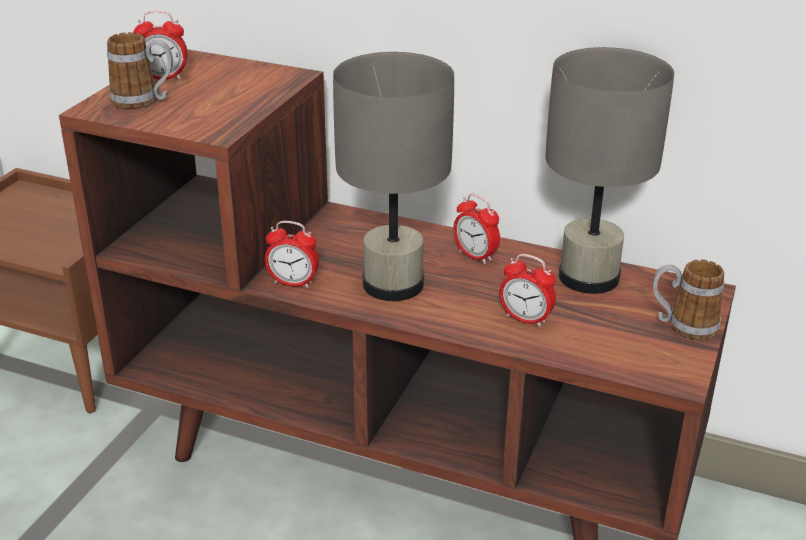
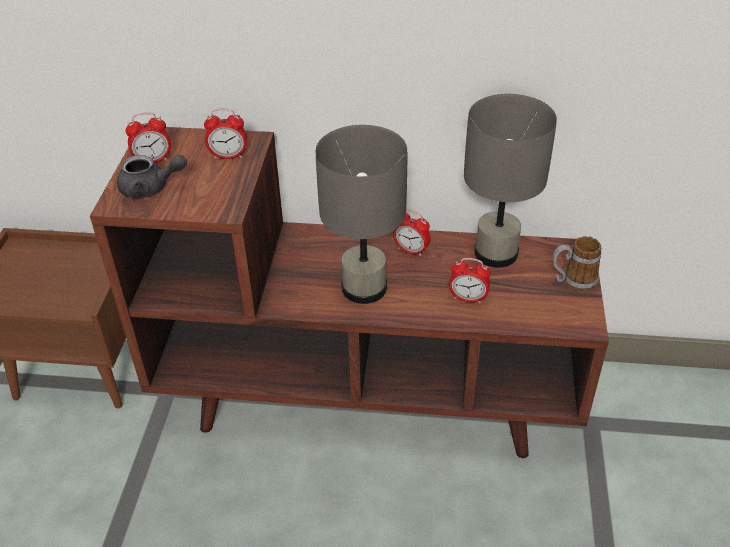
camera: 15 degrees left, 10 degrees up
(144, 101) = (150, 188): mug -> grey teapot
(293, 283) = (291, 302): alarm clock -> alarm clock (228, 156)

